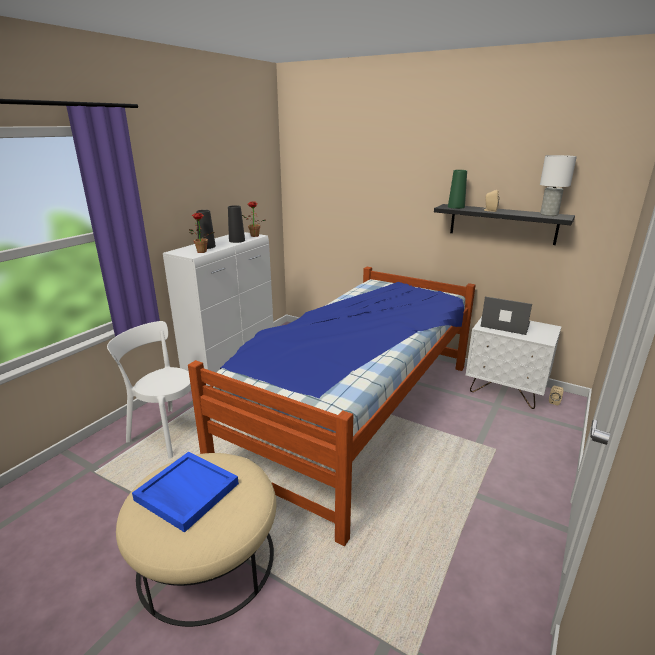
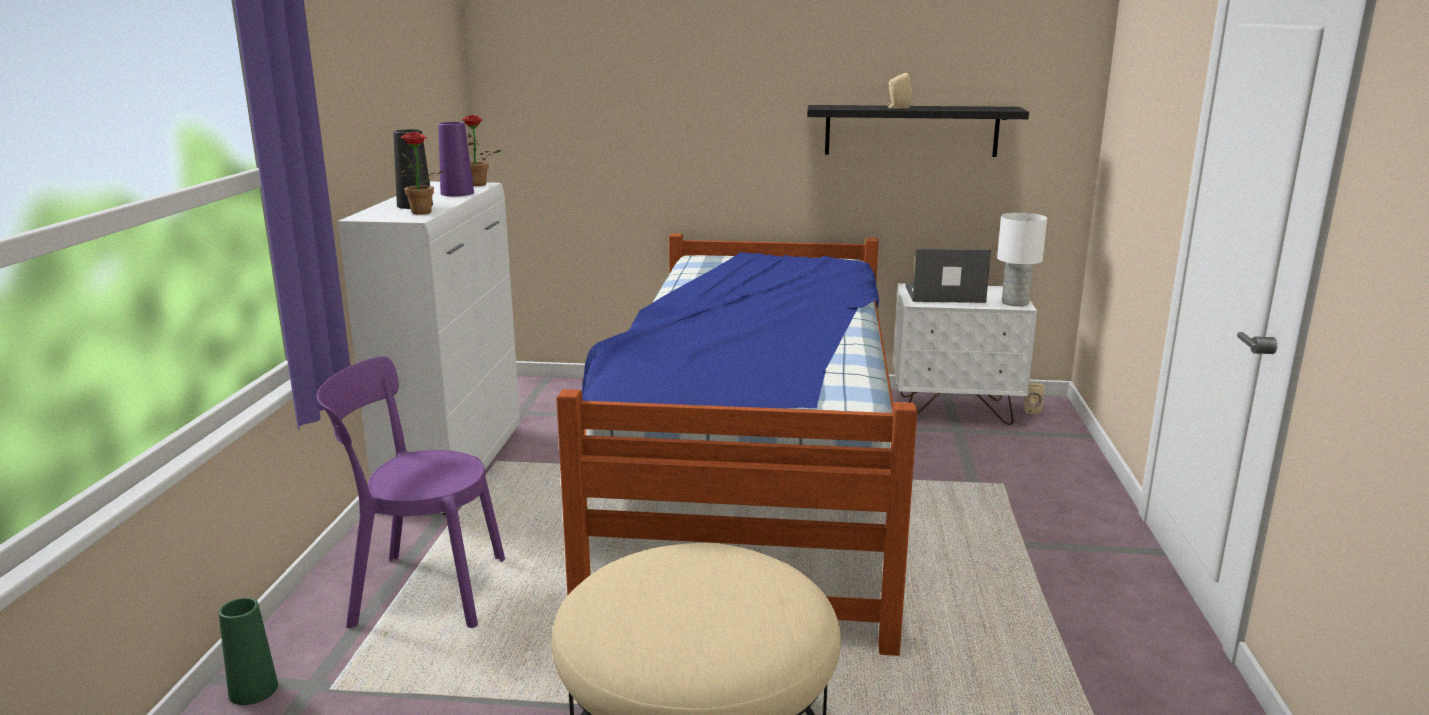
camera: 25 degrees left, 5 degrees down
(167, 431) = (421, 590): white chair -> purple chair
(186, 492) = (675, 601): blue tray -> none
(237, 240) = (457, 193): black vase -> purple vase
(456, 207) = (839, 106): green vase -> green vase (253, 690)
(549, 214) = (987, 107): white table lamp -> white table lamp (1015, 302)

